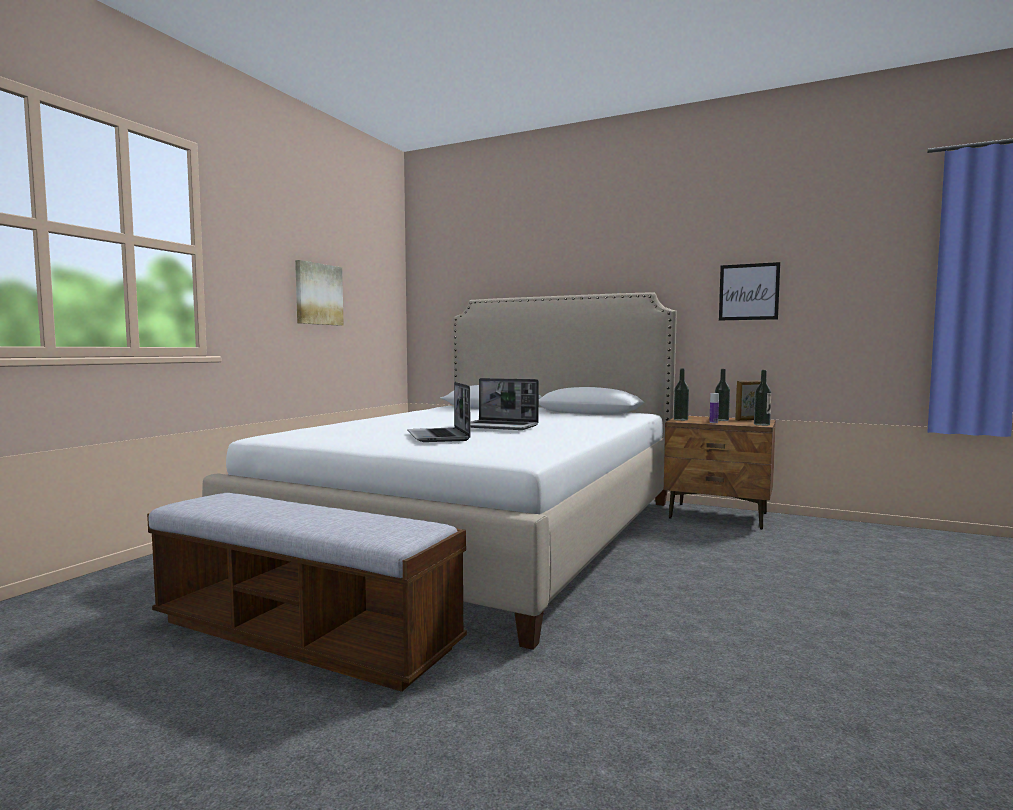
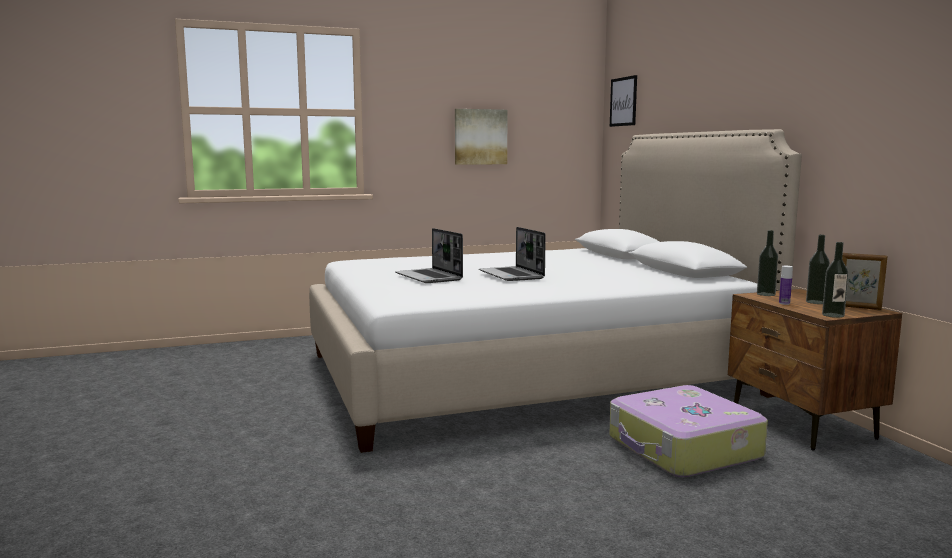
camera: 45 degrees right, 5 degrees up
(302, 635) = (283, 400): bench -> none
(439, 437) = (430, 277): laptop -> laptop turned 60 degrees counterclockwise
(713, 551) = (683, 448): none -> suitcase
(748, 292) = (889, 129): picture -> picture (623, 101)

